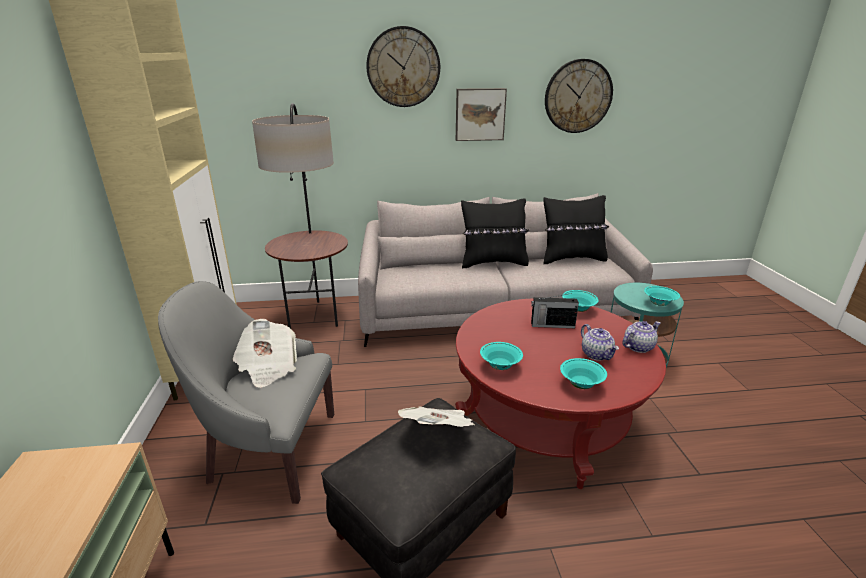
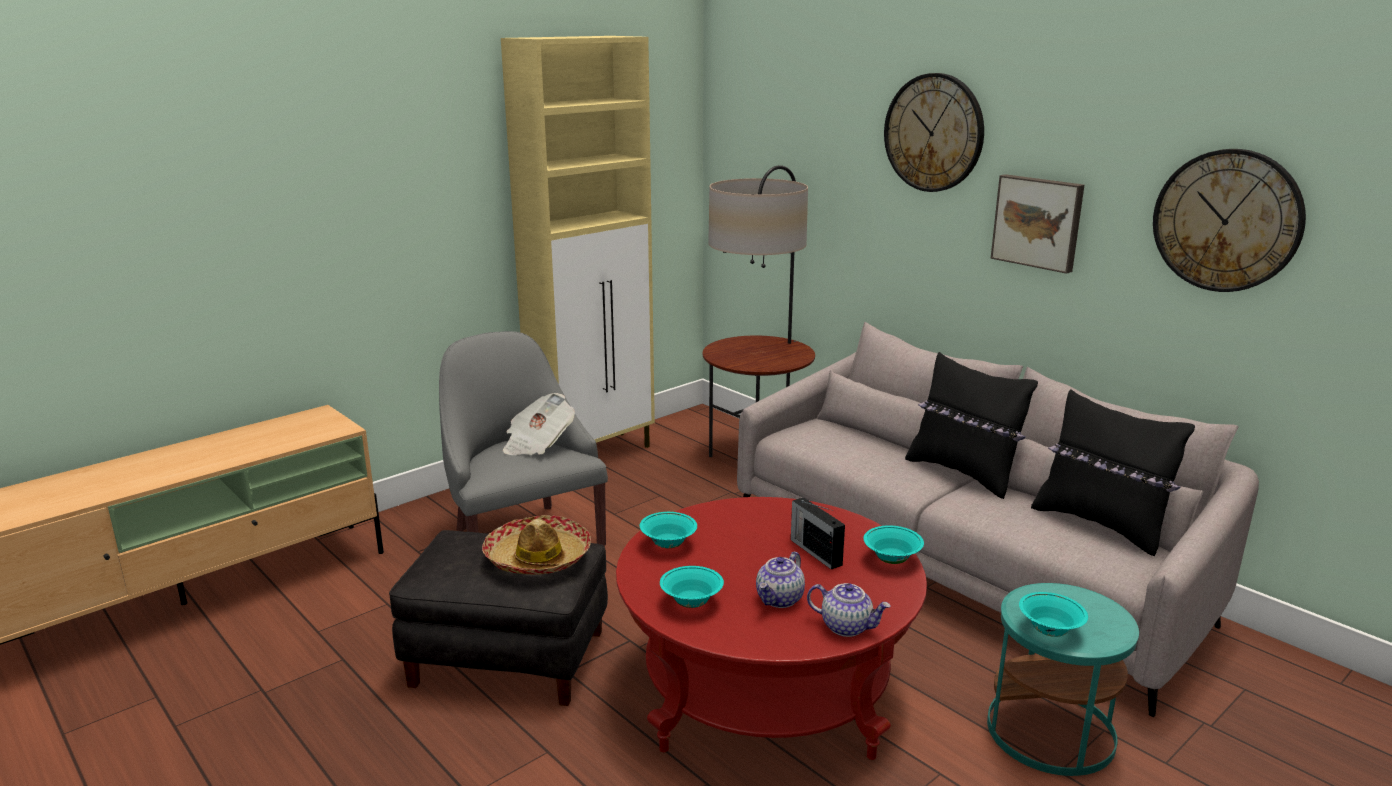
camera: 55 degrees right, 5 degrees down
(439, 431) = (538, 558): newspaper -> hat

